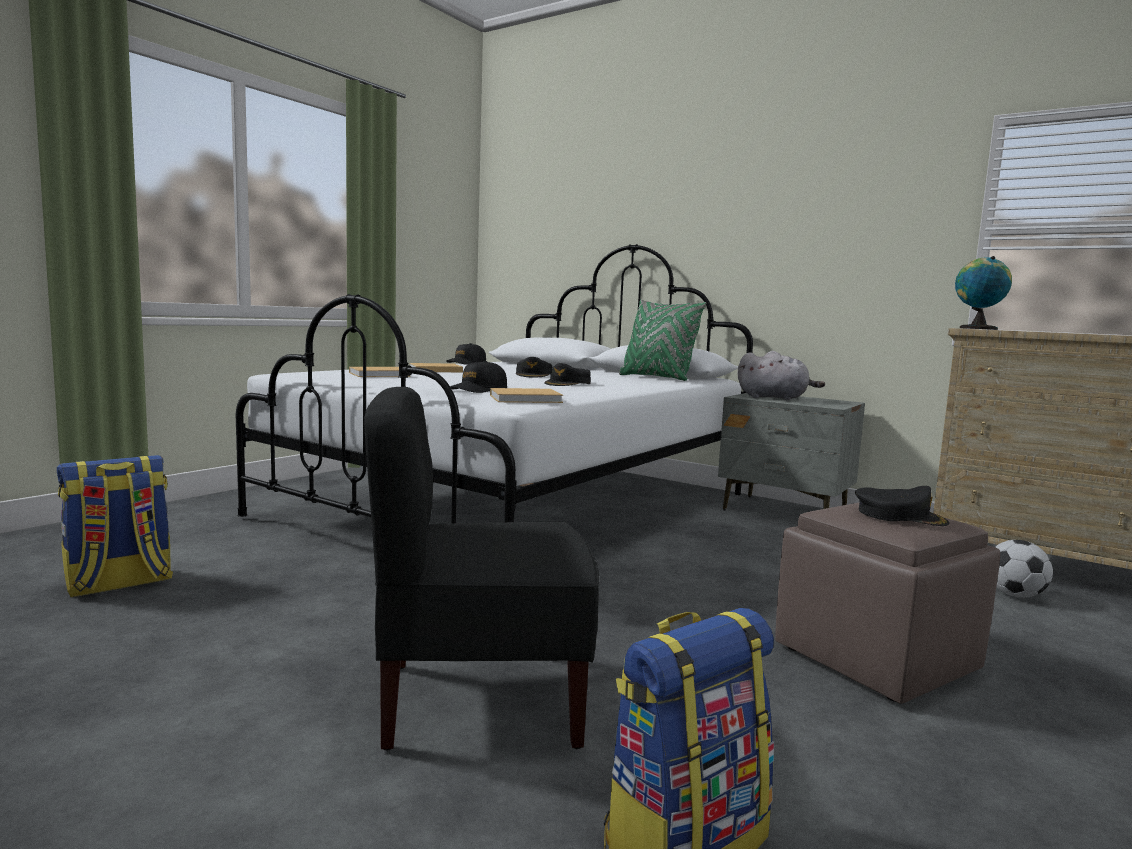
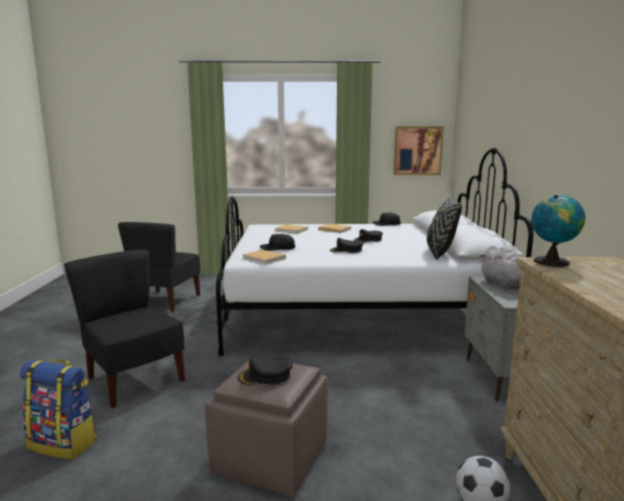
camera: 55 degrees right, 5 degrees up
(118, 584) = (166, 301): backpack -> black chair
(442, 253) = (418, 150): none -> picture
(657, 378) = (440, 253): green pillow -> black pillow
(899, 516) = (265, 376): black cap -> black cap turned 90 degrees clockwise

